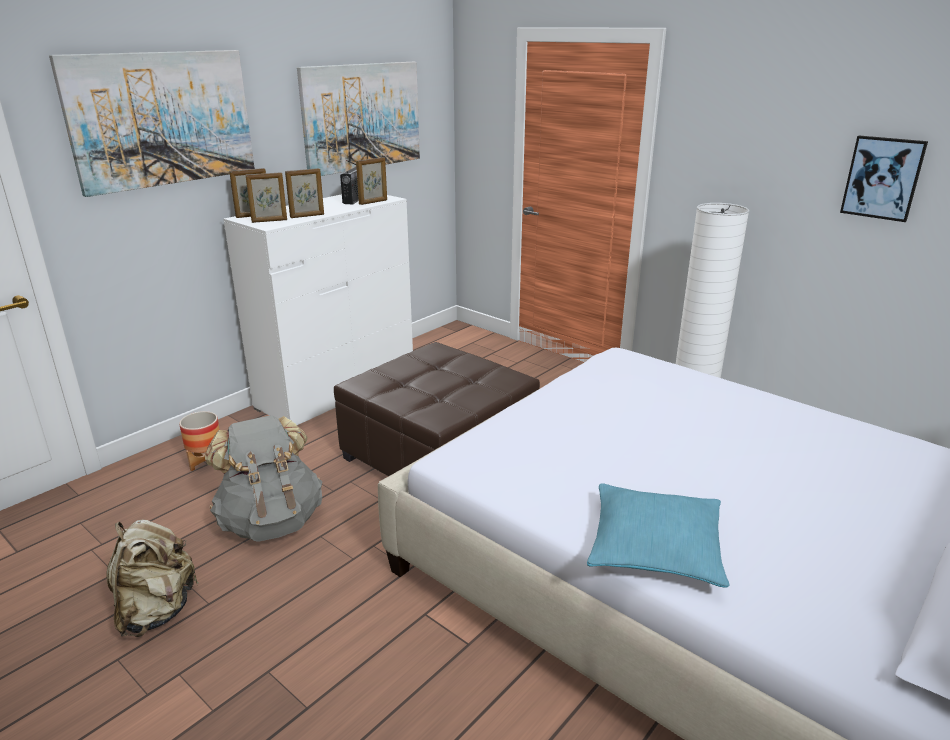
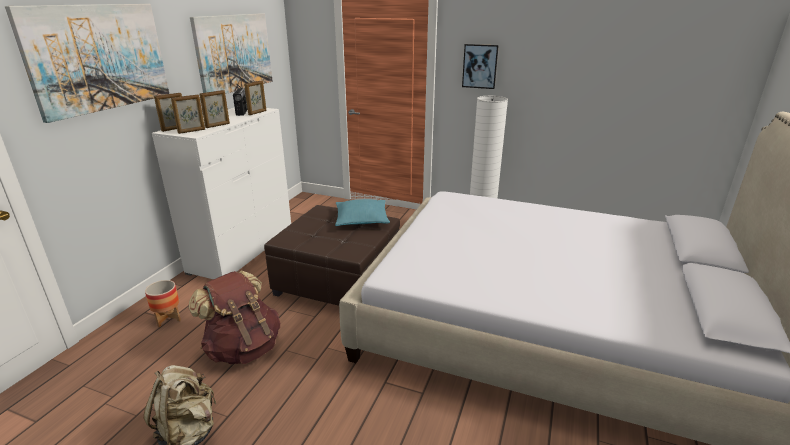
camera: 20 degrees left, 0 degrees up
(271, 521) = (243, 348): grey backpack -> brown backpack
(655, 547) = (542, 300): turquoise pillow -> turquoise pillow (361, 219)
(882, 178) = (575, 74): picture -> picture (480, 66)

